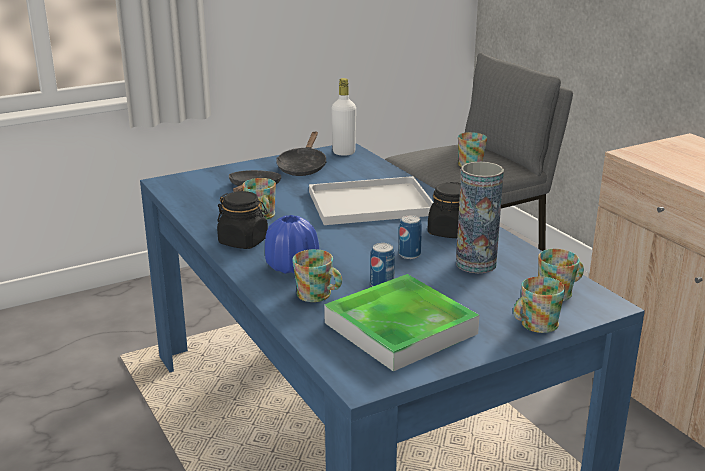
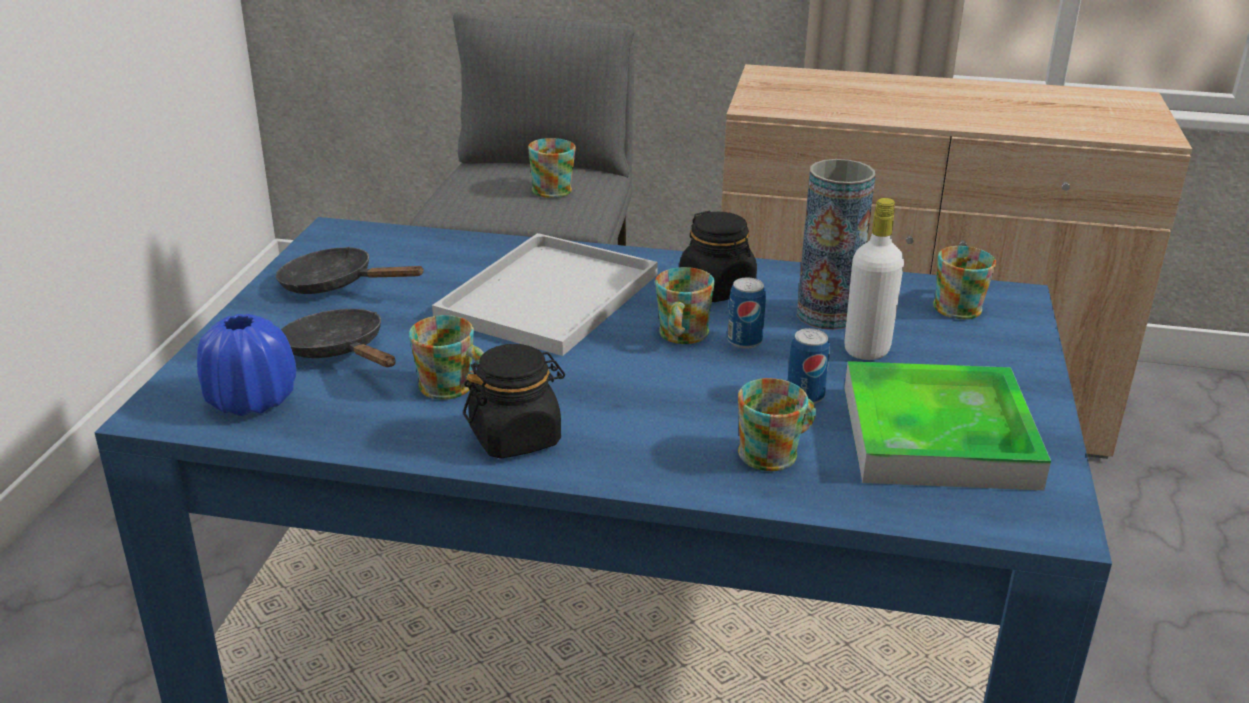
camera: 50 degrees left, 5 degrees up
(292, 267) = (660, 435): blue vase -> blue vase (252, 401)
(303, 167) = (335, 285): black frying pan -> black frying pan turned 150 degrees clockwise
(344, 152) = (345, 239): white bottle -> white bottle (866, 350)
(534, 325) = (1019, 353): mug -> mug (681, 336)

